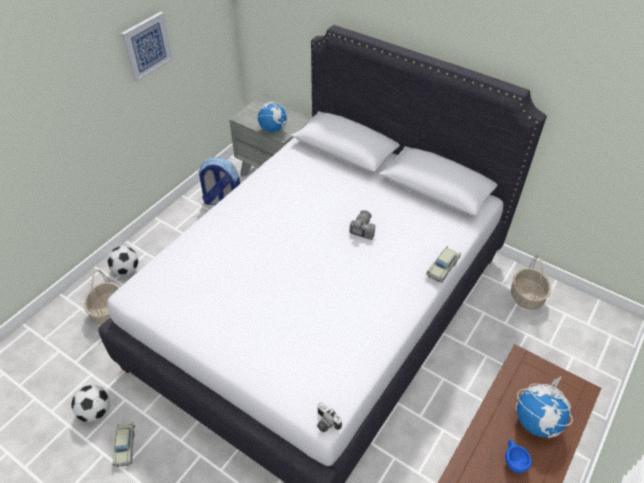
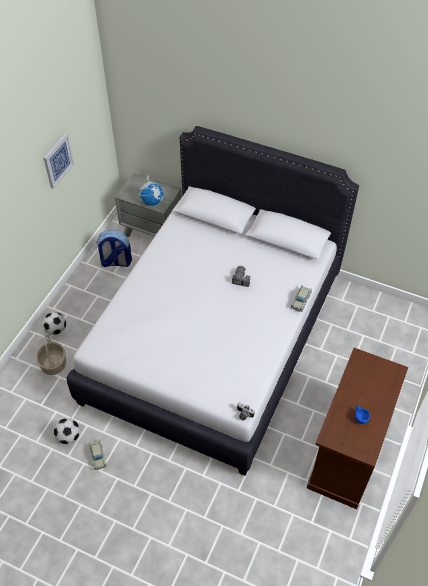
camera: 10 degrees left, 5 degrees up
(527, 297) = (361, 307): basket -> none
(536, 421) = (371, 393): globe -> none

